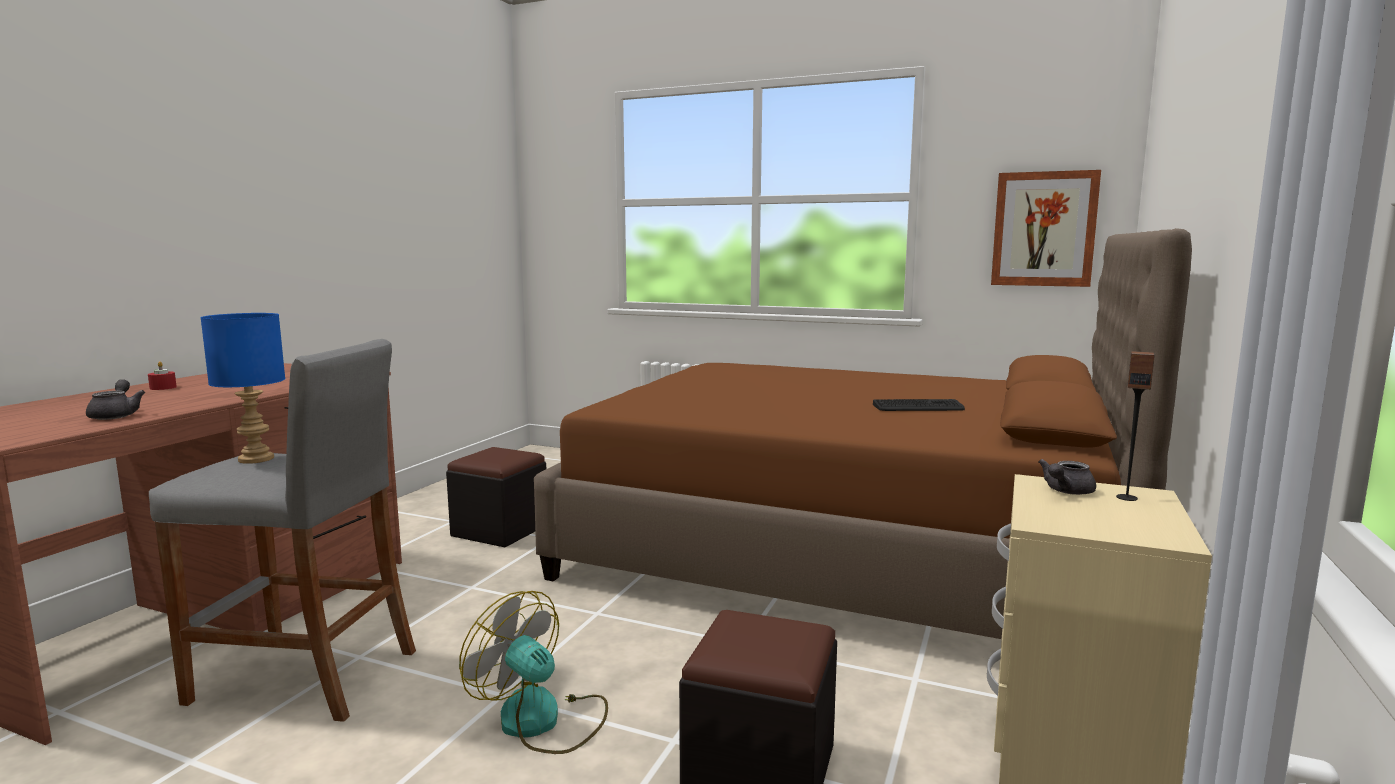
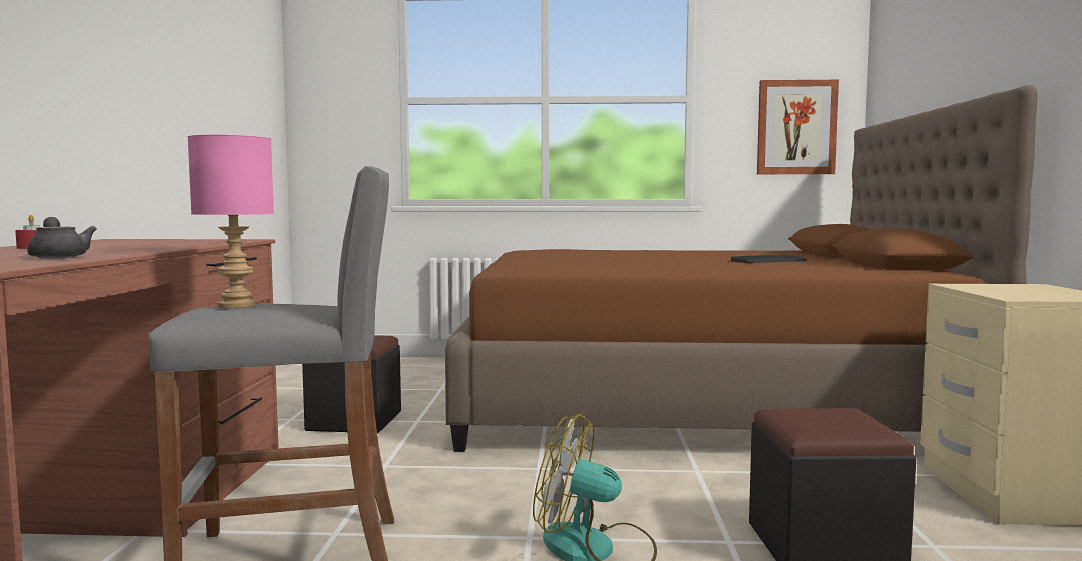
camera: 20 degrees left, 5 degrees down
(257, 459) = (238, 305): blue table lamp -> pink table lamp
(1065, 491) = (986, 287): grey teapot -> none
(1126, 497) = (1029, 287): speaker -> none

